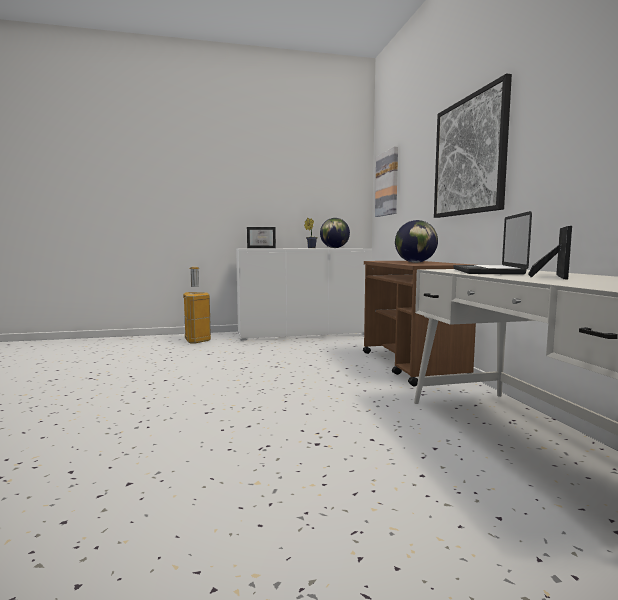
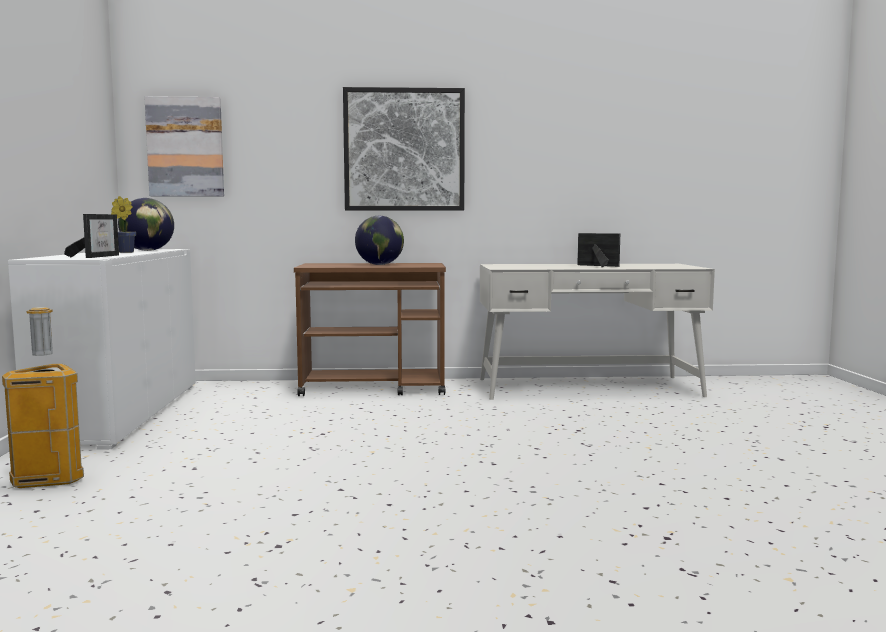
camera: 80 degrees left, 0 degrees up
(486, 271) = (535, 266): laptop -> none

